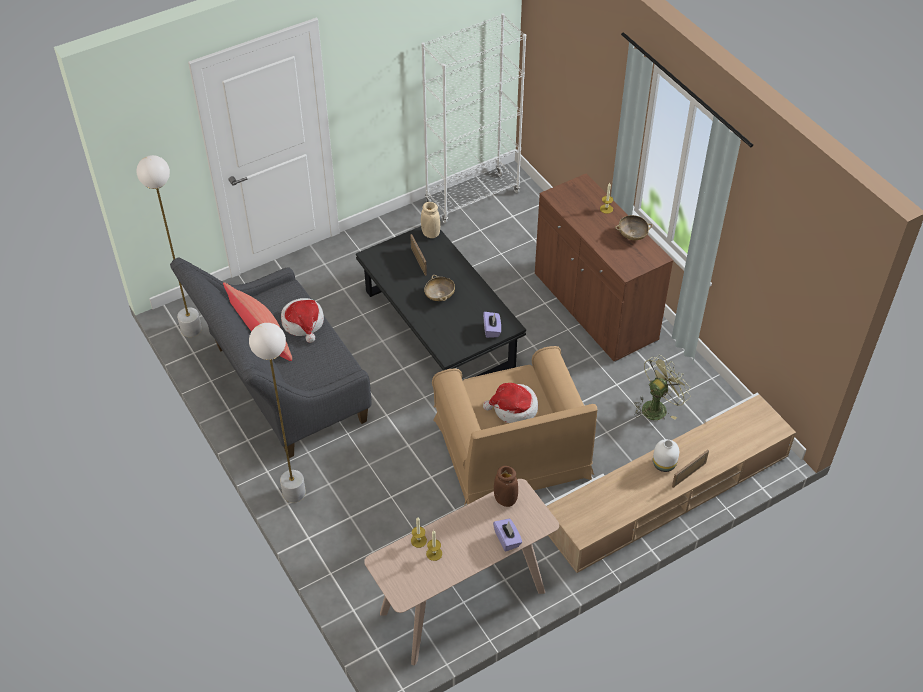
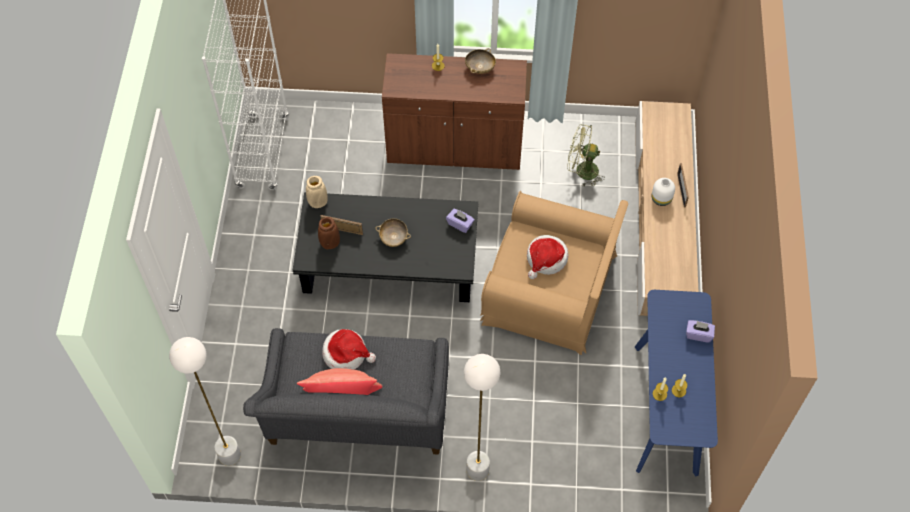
camera: 55 degrees left, 10 degrees up
(463, 603) = (666, 409): beige console table -> blue console table
(505, 499) = (661, 313): brown vase -> brown vase (330, 243)
(657, 407) = (581, 171): green fan -> green fan turned 75 degrees counterclockwise

